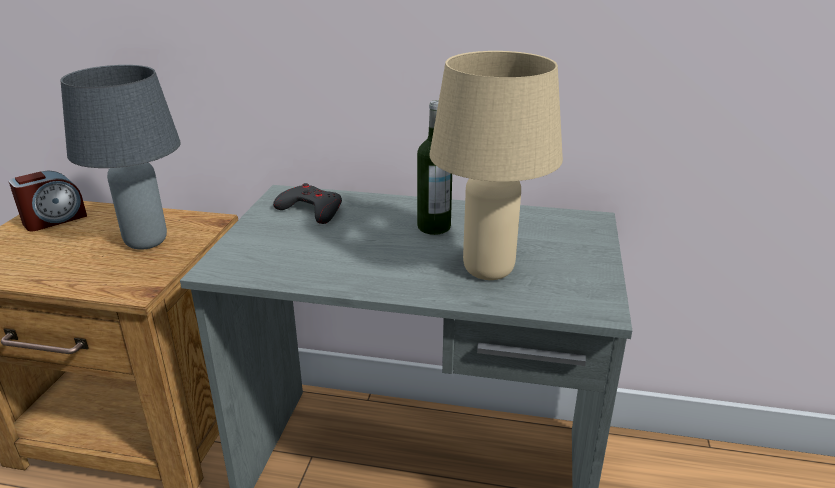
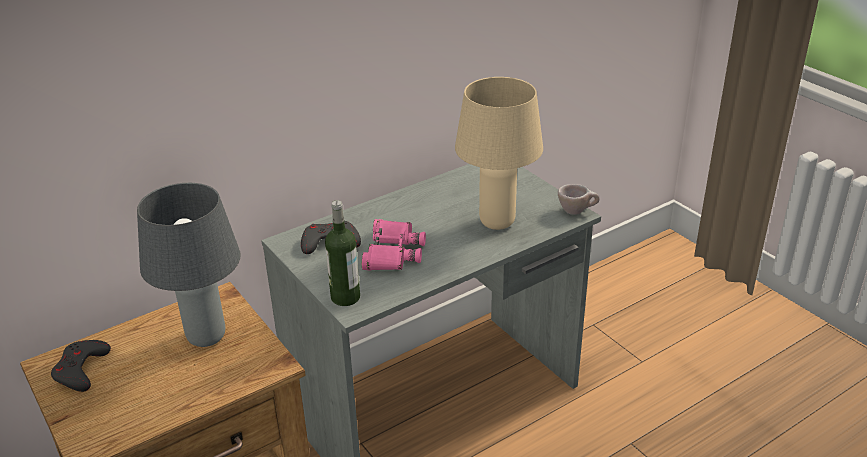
camera: 45 degrees left, 5 degrees up
(54, 219) = (81, 370): alarm clock -> grey game controller
(340, 243) = (392, 252): none -> pink binoculars
(434, 227) = (424, 213): bottle -> bottle (345, 297)
(605, 308) = (577, 211): none -> beige cup

